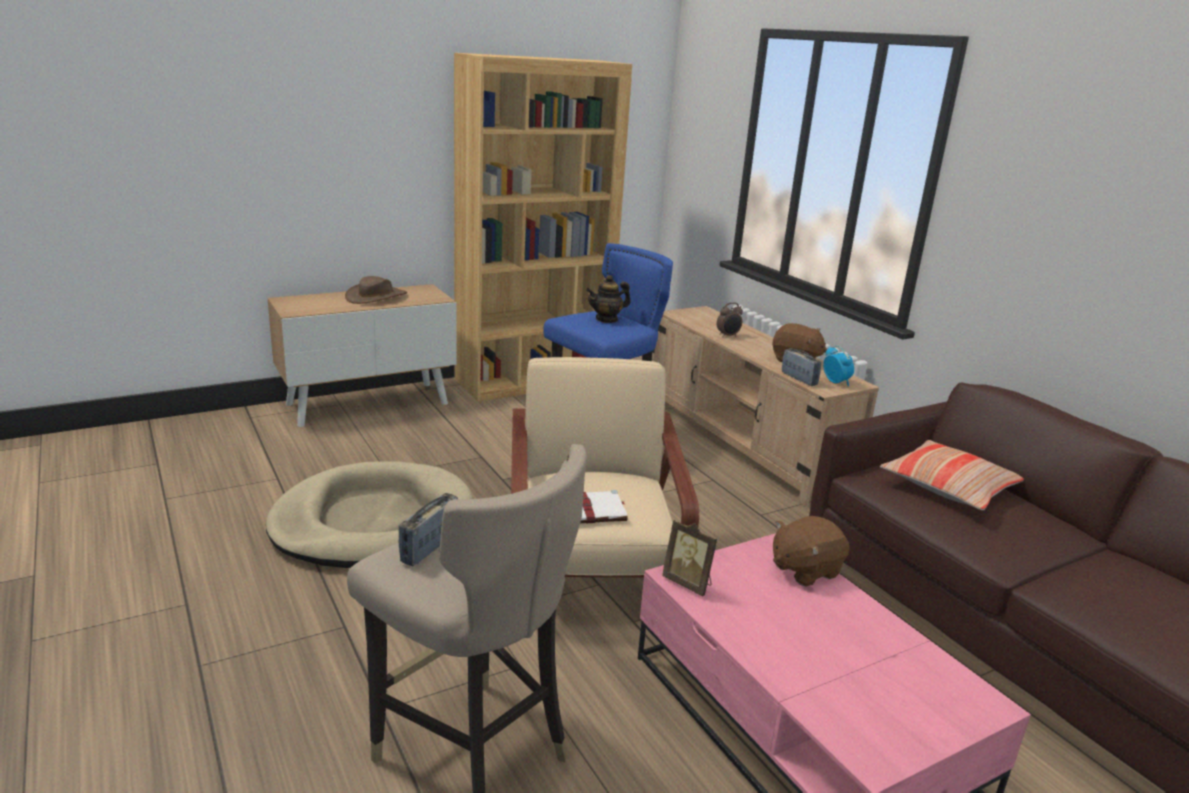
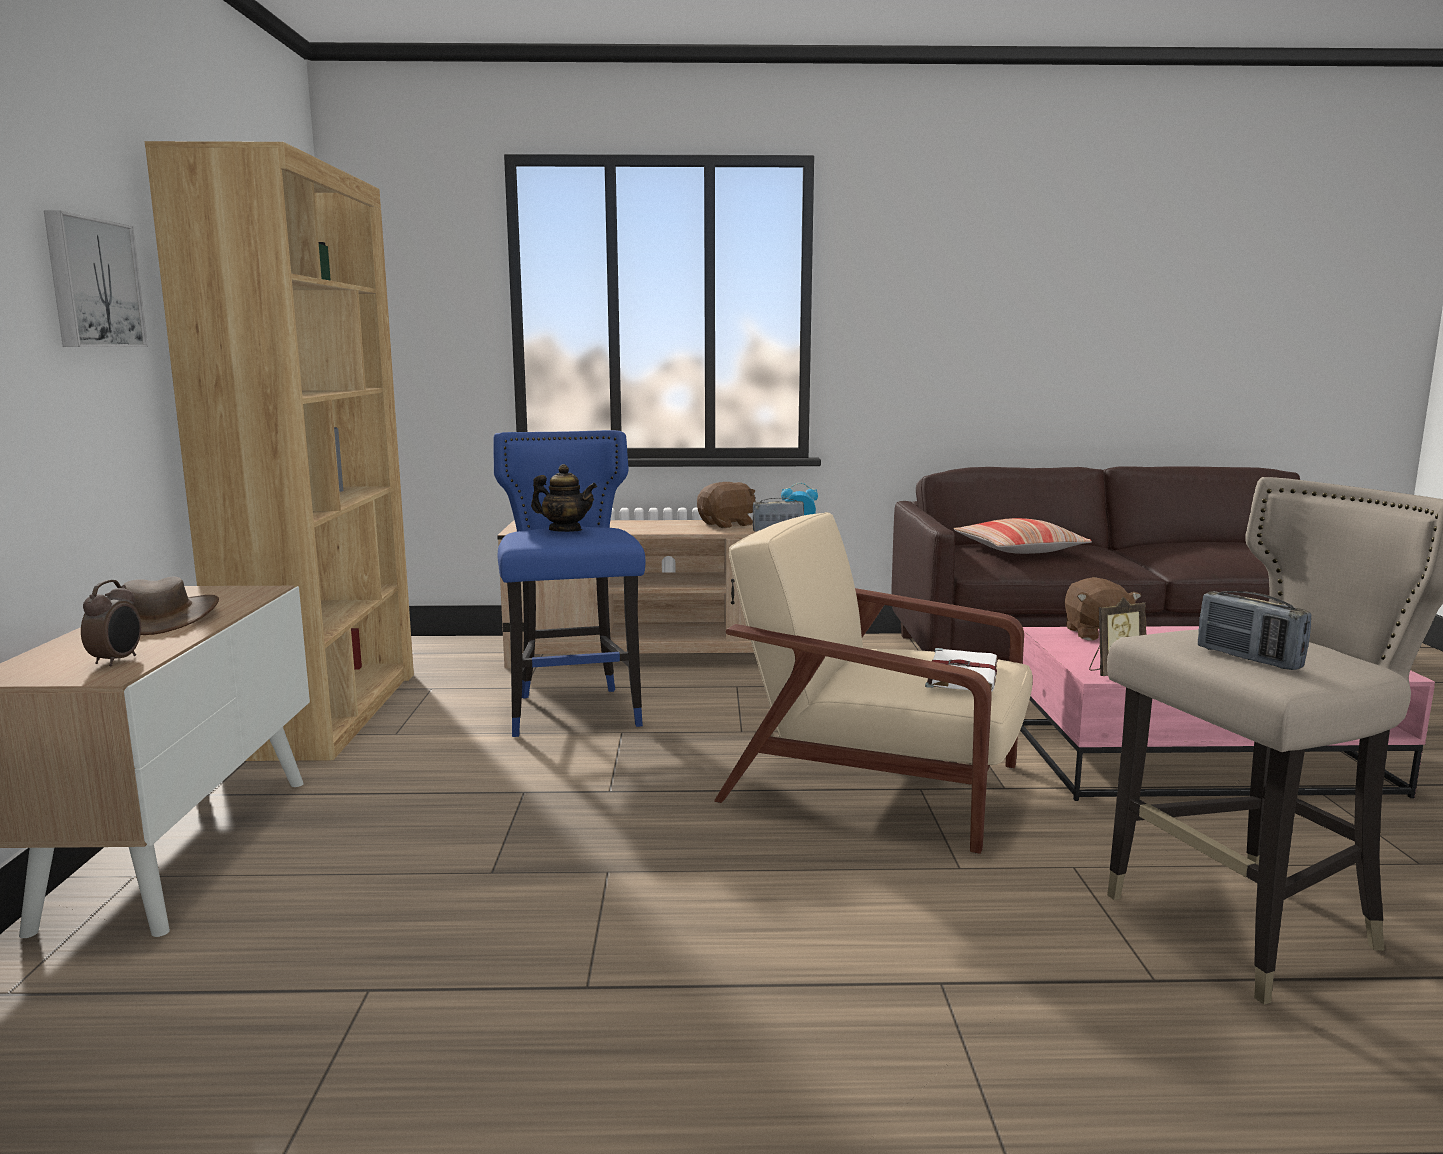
camera: 60 degrees left, 10 degrees down
(373, 522) = (642, 911): beige dog bed -> none
(400, 130) = (91, 283): none -> picture
(607, 319) = (565, 530): teapot -> teapot turned 75 degrees counterclockwise
(728, 336) = (625, 529): alarm clock -> alarm clock (117, 660)

